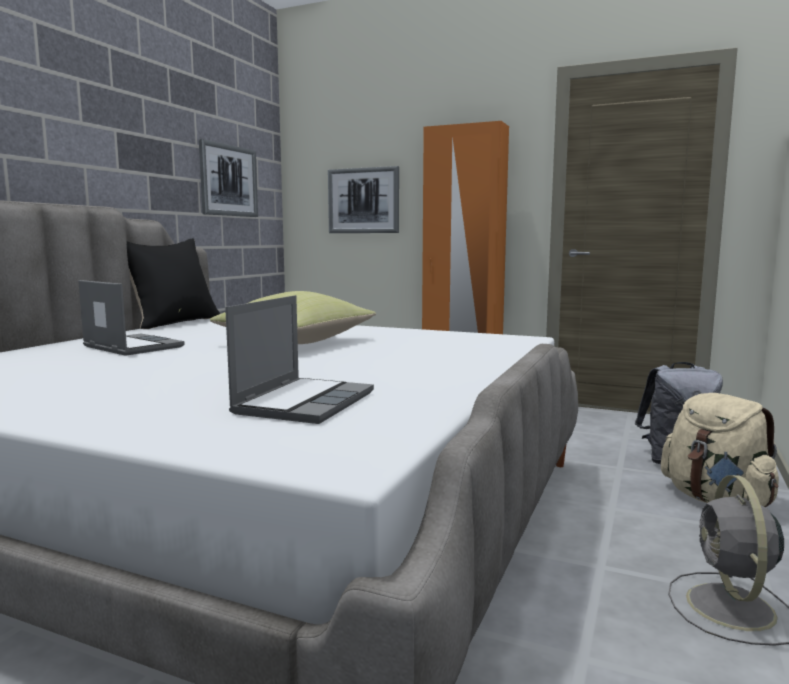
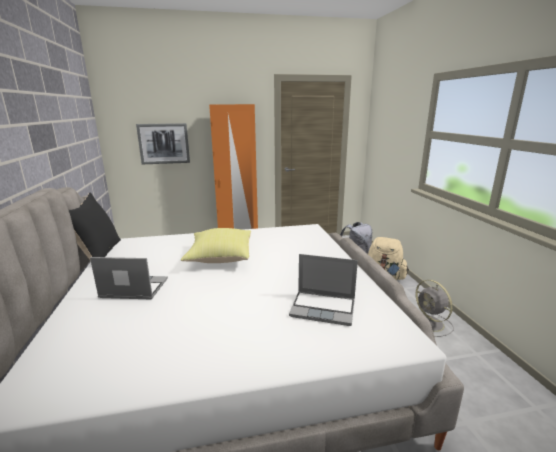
camera: 35 degrees left, 10 degrees up
(228, 180) = (80, 140): picture -> none
(304, 402) = (324, 308): laptop -> laptop turned 120 degrees clockwise

